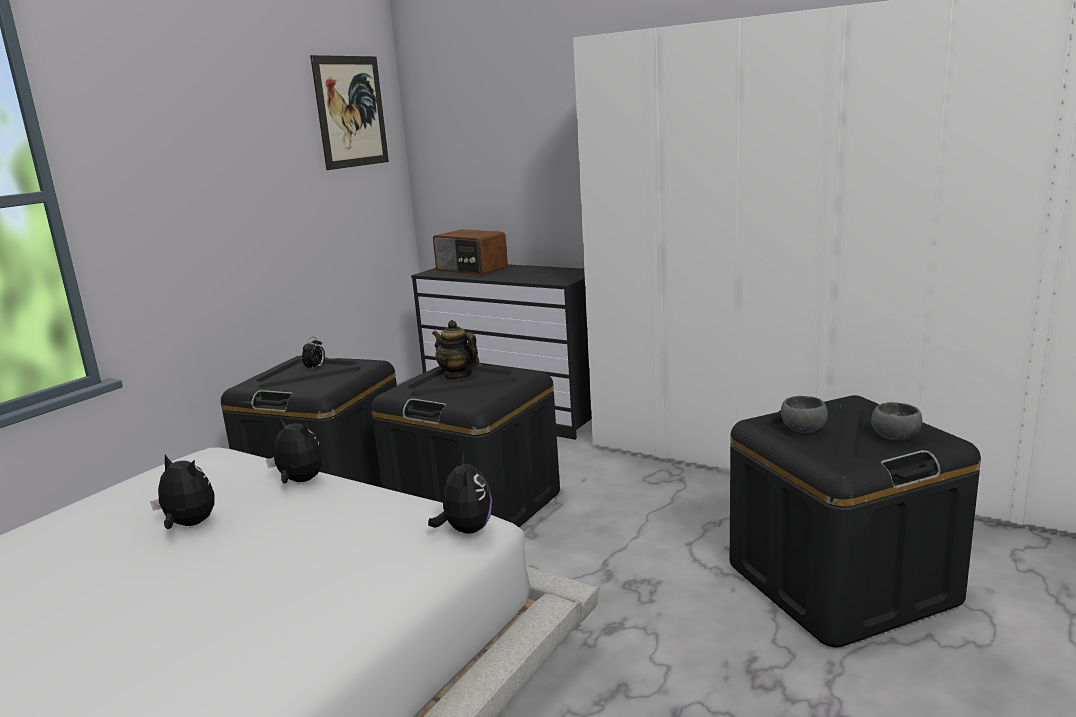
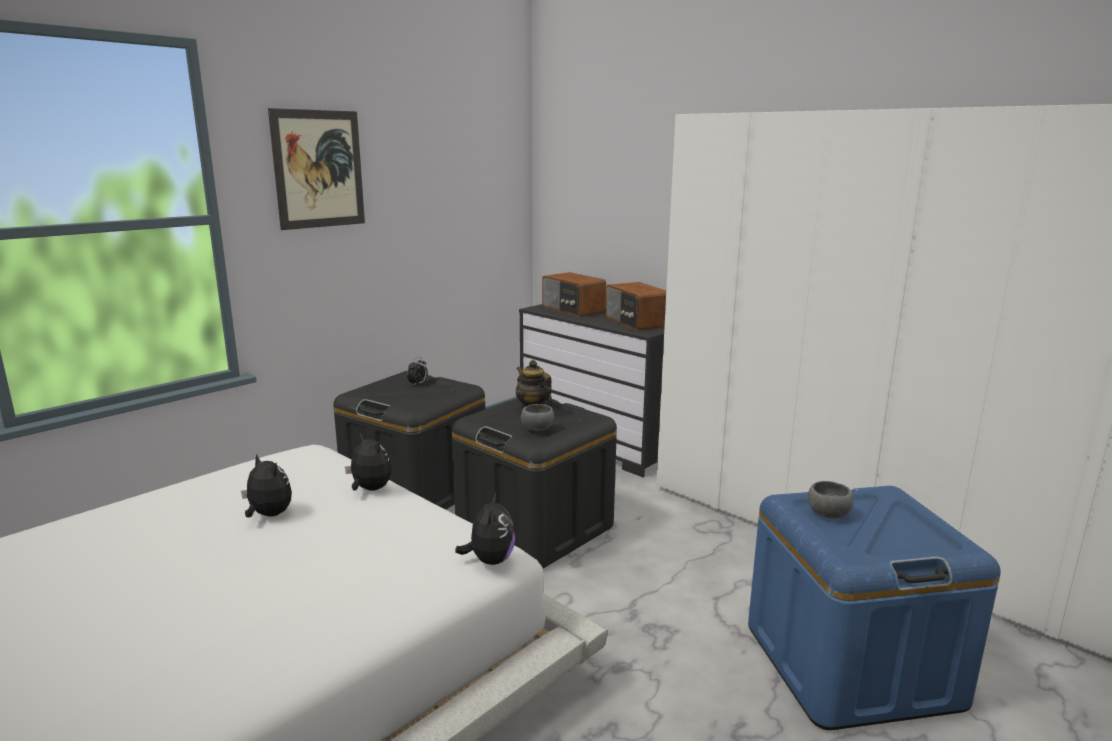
camera: 10 degrees right, 0 degrees up
(351, 112) = (484, 160): picture -> picture (319, 169)
(545, 273) = (635, 322): none -> radio
(840, 583) = (850, 665): black storage box -> blue storage box
(896, 437) = (917, 538): grey bowl -> grey bowl (538, 429)

